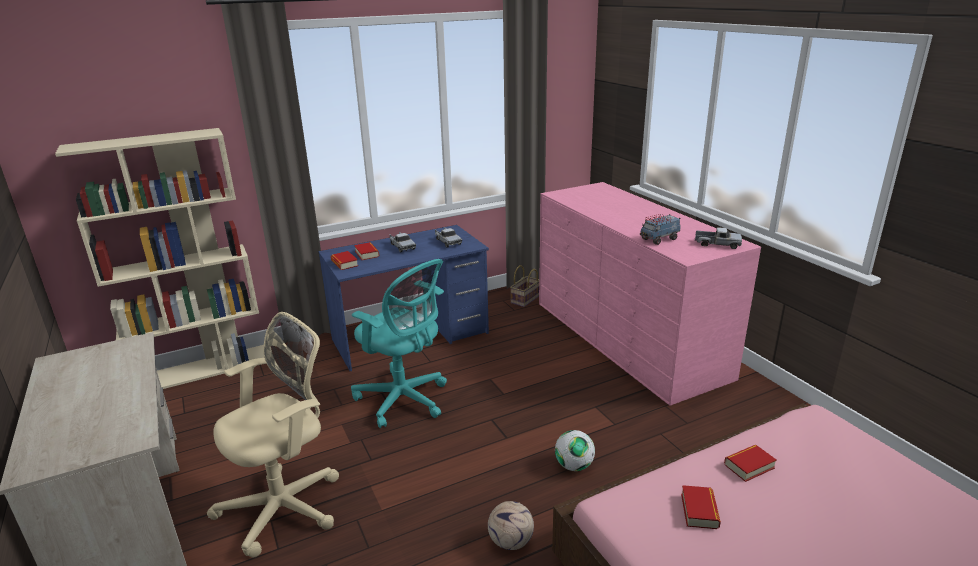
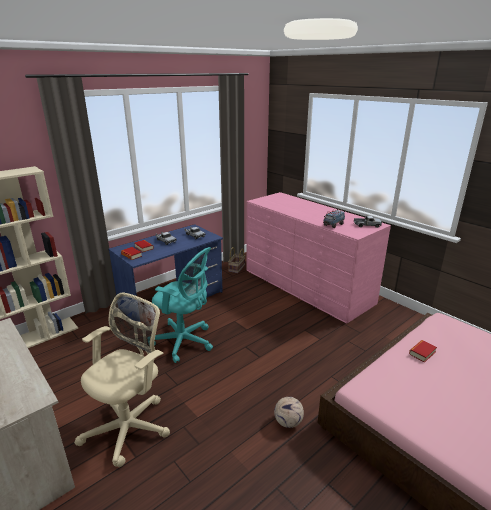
camera: 15 degrees left, 0 degrees up
(574, 465) = (307, 368): football -> none
(699, 511) = (408, 383): book -> none

